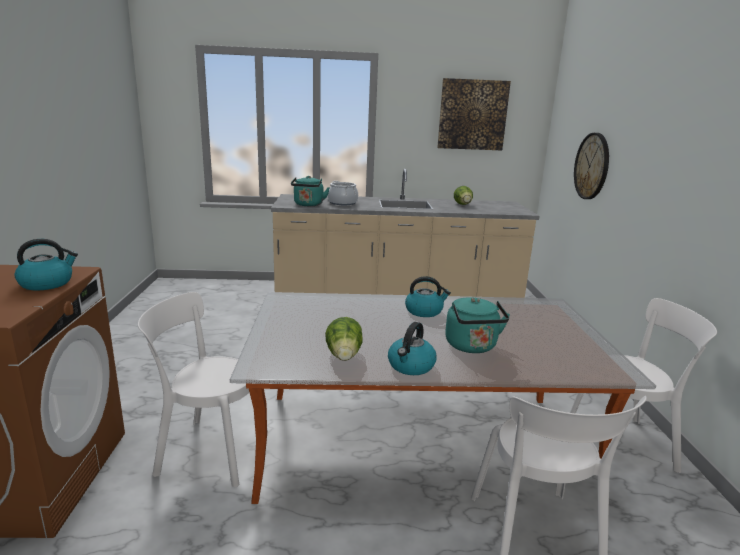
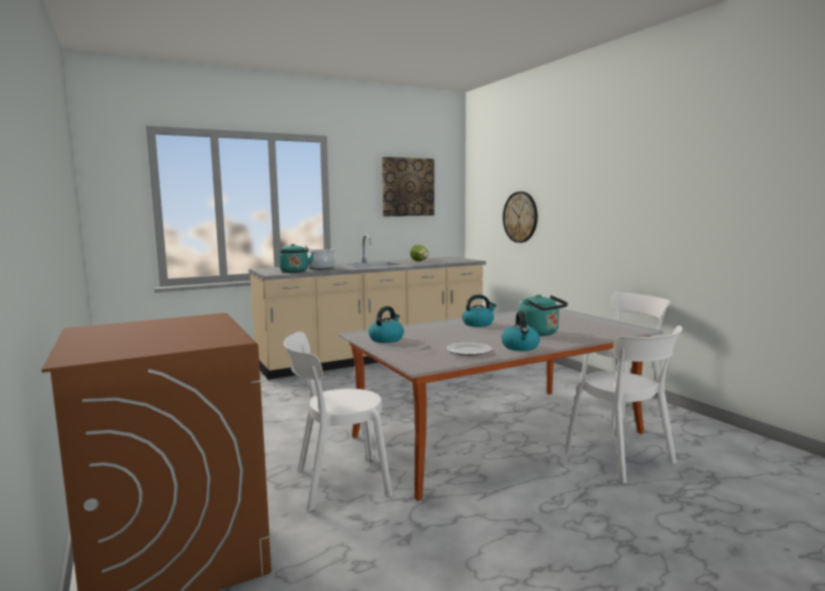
camera: 25 degrees left, 10 degrees down
(47, 283) = (209, 323): kettle -> kettle (386, 339)
(344, 356) = (469, 351): lettuce -> plate

